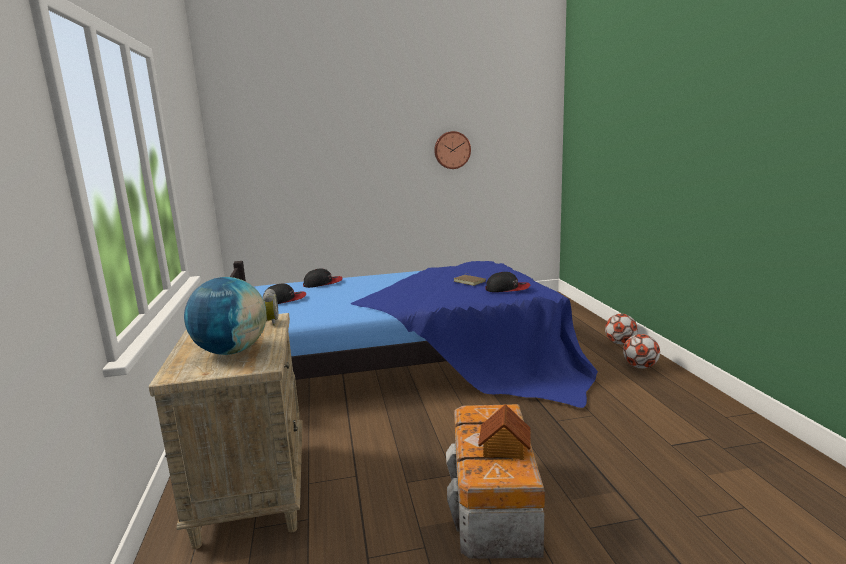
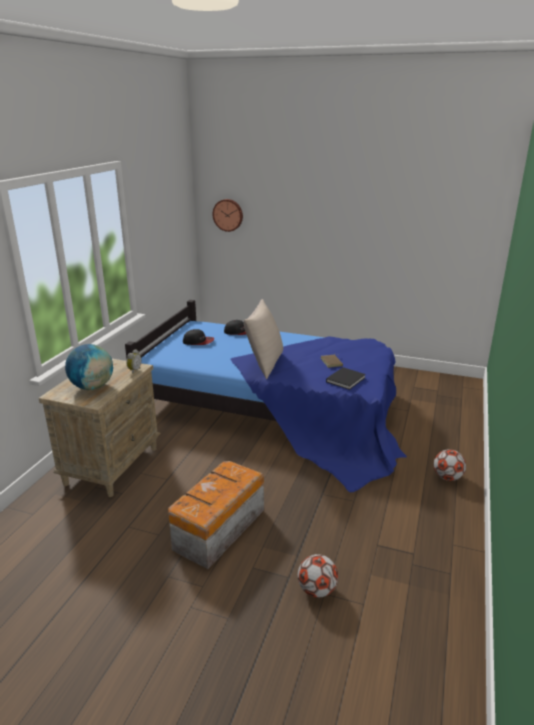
camera: 30 degrees right, 10 degrees up
(399, 299) = (264, 364): none -> beige pillow
(452, 150) = (391, 229): wall clock -> wall clock (228, 215)
(504, 448) = (214, 498): toy house -> none
(508, 289) = (346, 379): cap -> black book
(620, 343) = (463, 450): football -> football (317, 590)

